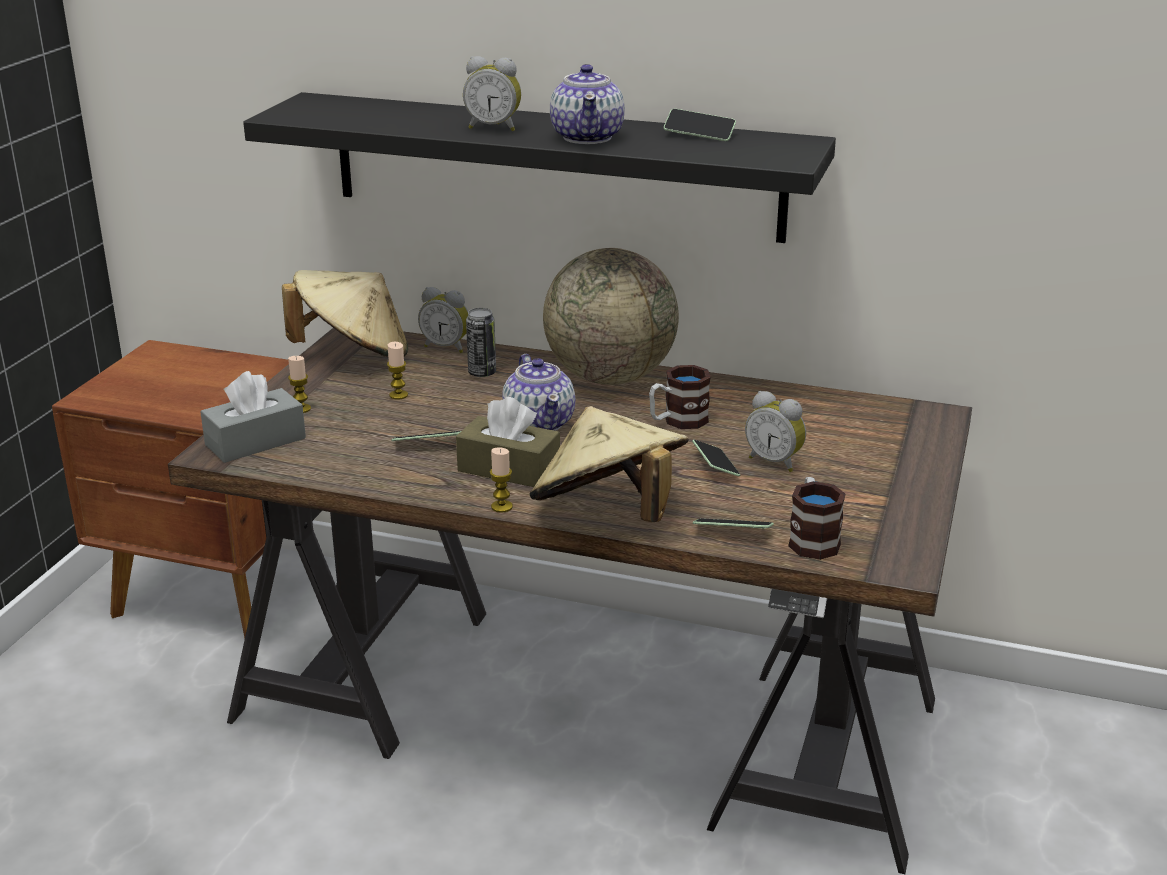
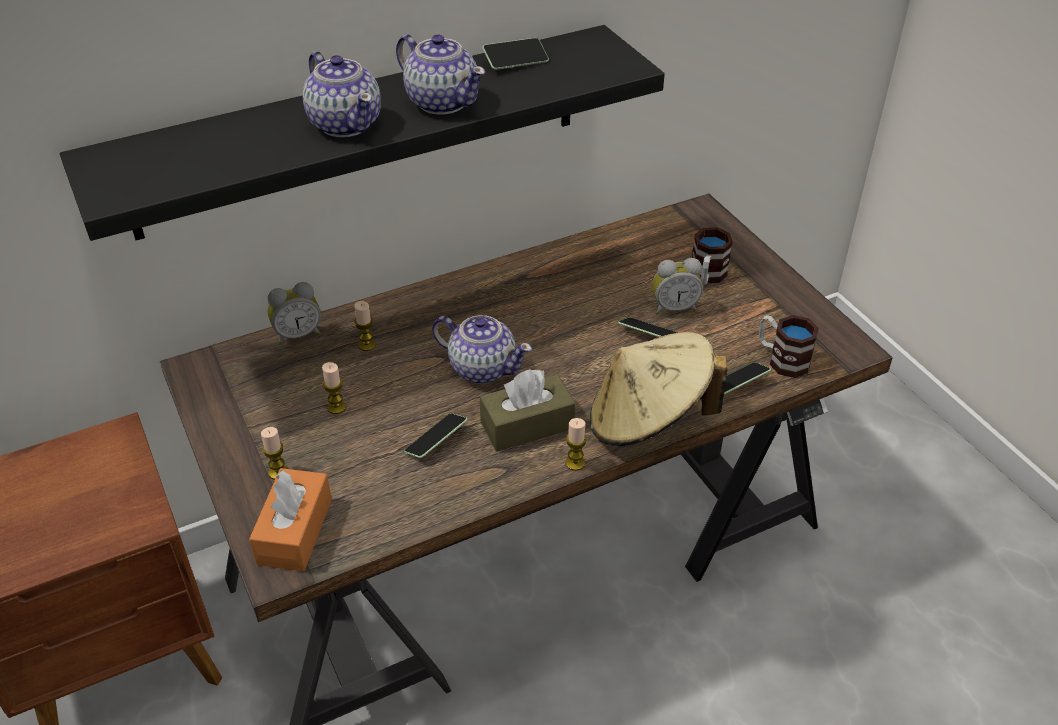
camera: 45 degrees left, 15 degrees up
(255, 441) = (295, 531): grey tissue box -> orange tissue box
(353, 353) = (229, 387): beige hat -> none
(482, 373) = (366, 345): can -> candle
(494, 128) = (345, 124): alarm clock -> teapot
(610, 377) = (465, 294): globe -> none
(677, 421) = (568, 309): mug -> mug (707, 277)

